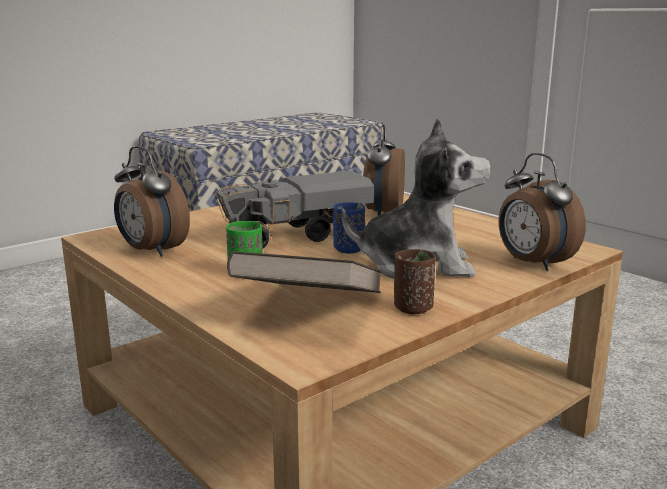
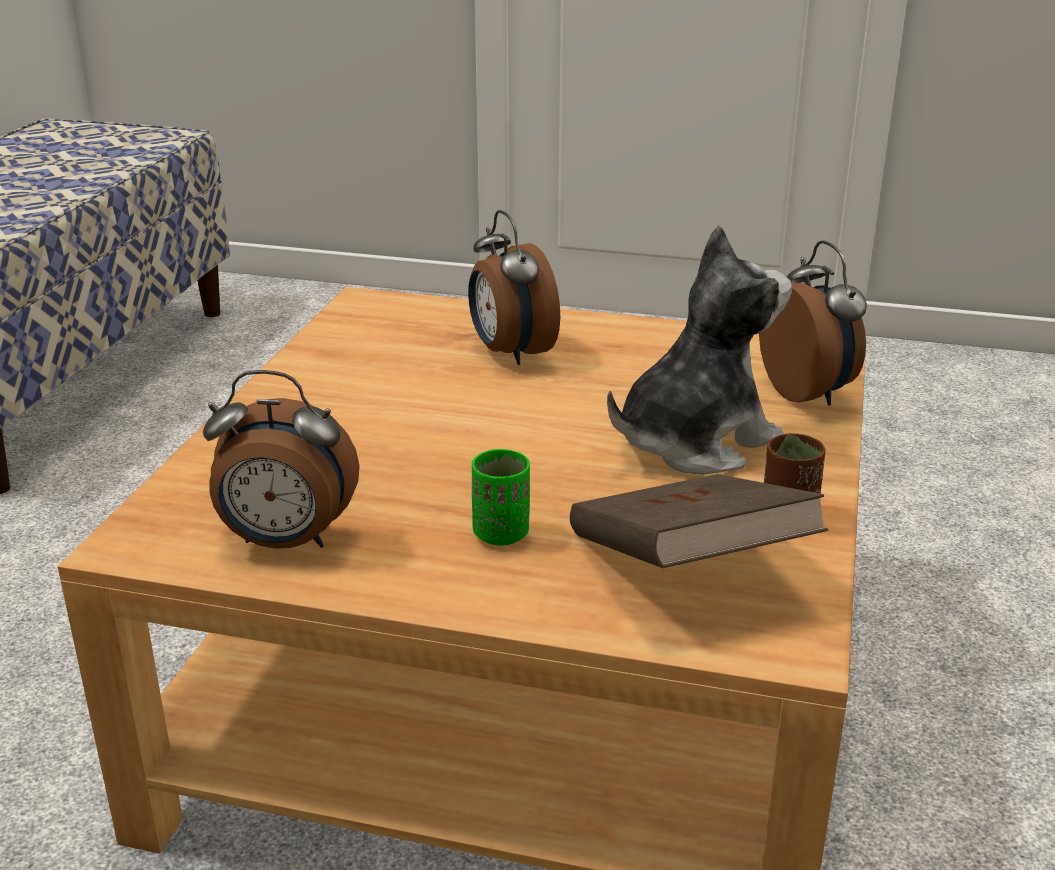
camera: 35 degrees left, 10 degrees up
(296, 235) = (454, 433): toy truck -> none
(348, 249) = (567, 439): blue cup -> none
(532, 264) = (809, 393): alarm clock -> alarm clock turned 135 degrees counterclockwise

